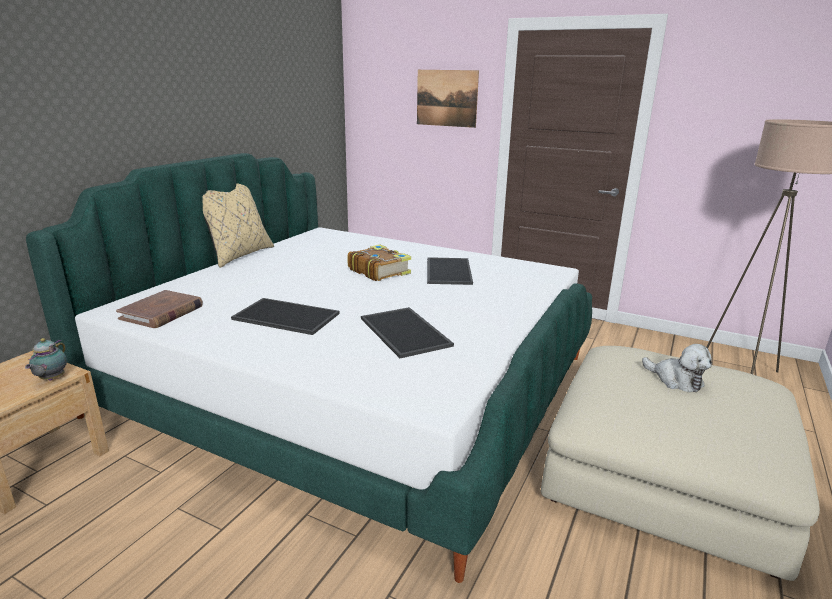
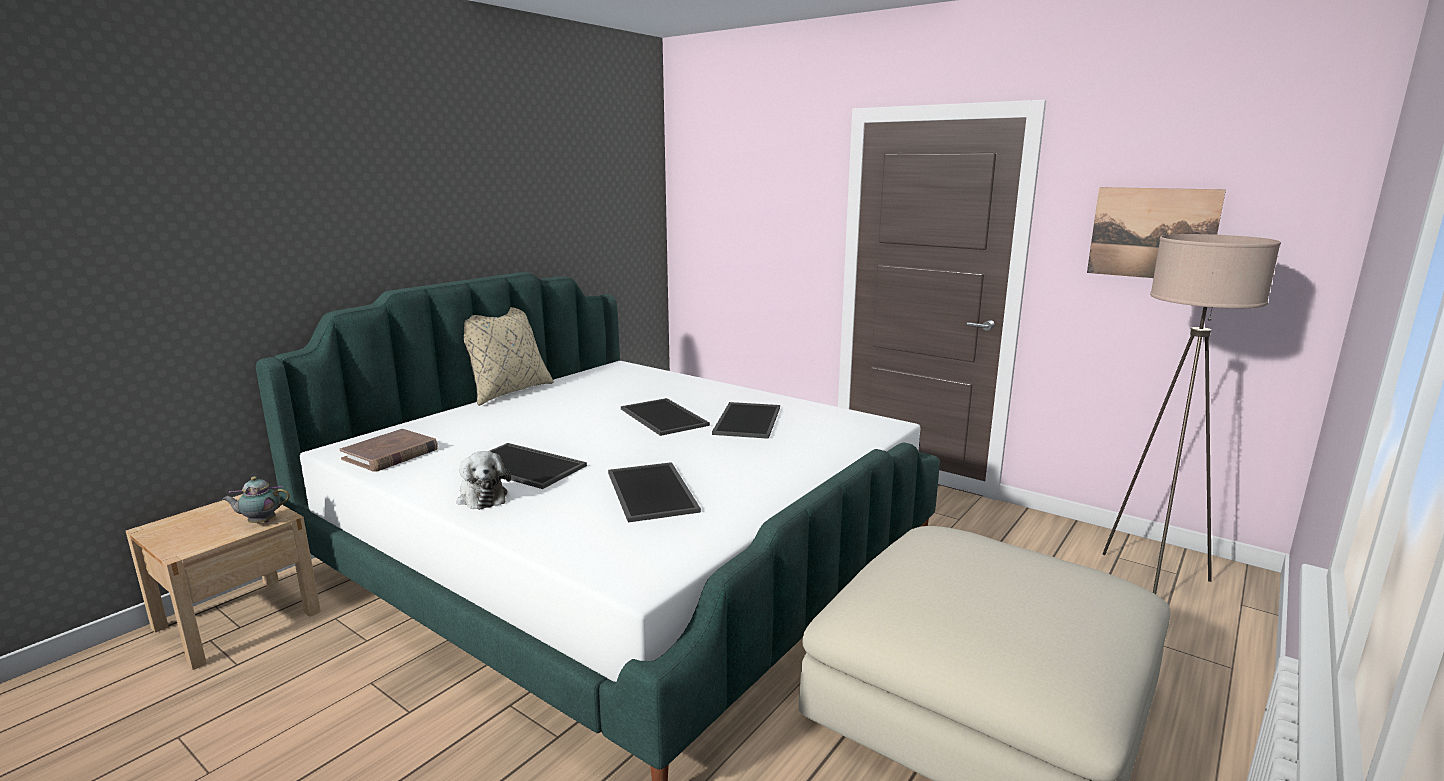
camera: 10 degrees right, 5 degrees down
(51, 379) = (260, 522): teapot -> teapot turned 60 degrees clockwise
(379, 271) = (661, 417): book -> tray
(446, 98) = (782, 205): picture -> picture (1152, 233)
(676, 380) = (992, 575): plush toy -> plush toy (482, 496)

